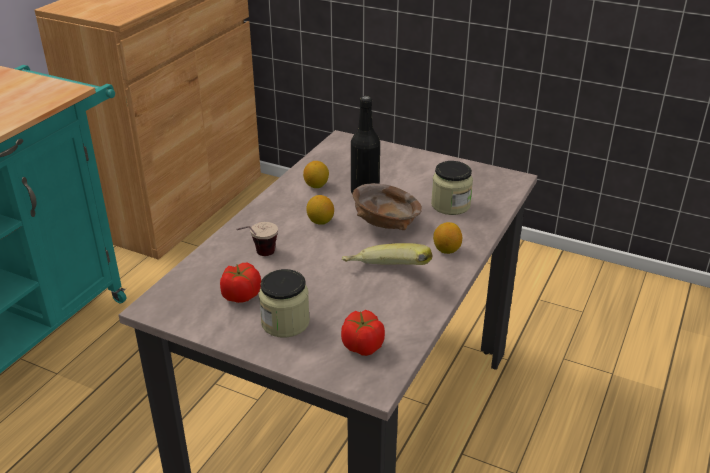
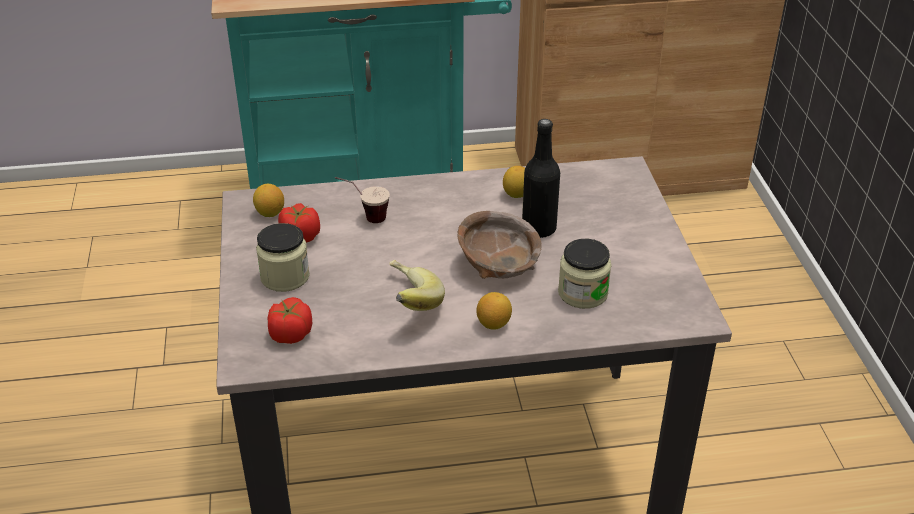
camera: 55 degrees right, 5 degrees up
(320, 221) = (457, 225): lemon -> lemon (270, 213)

